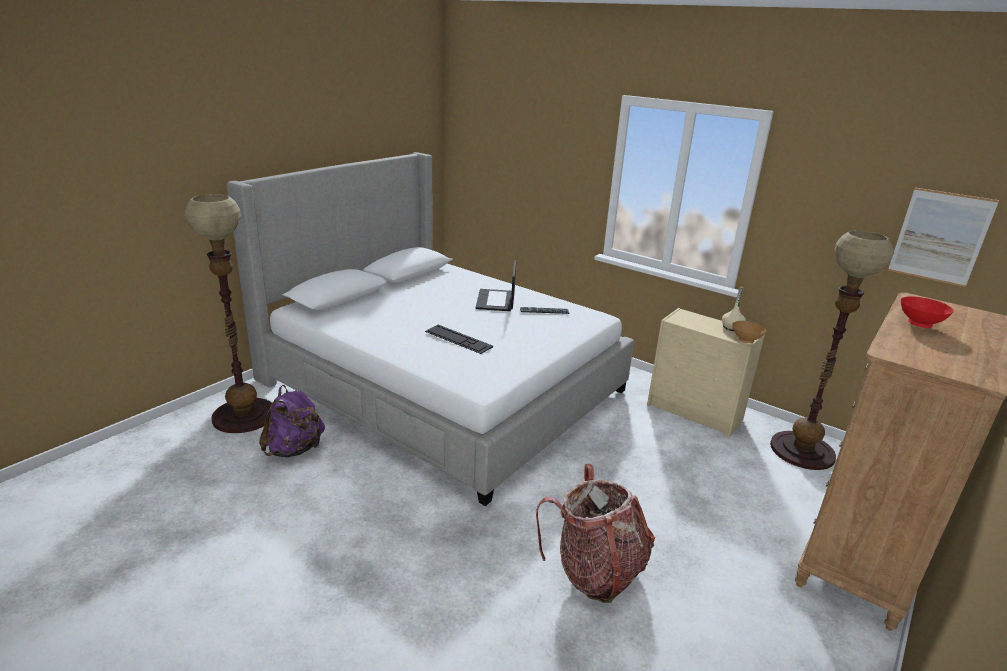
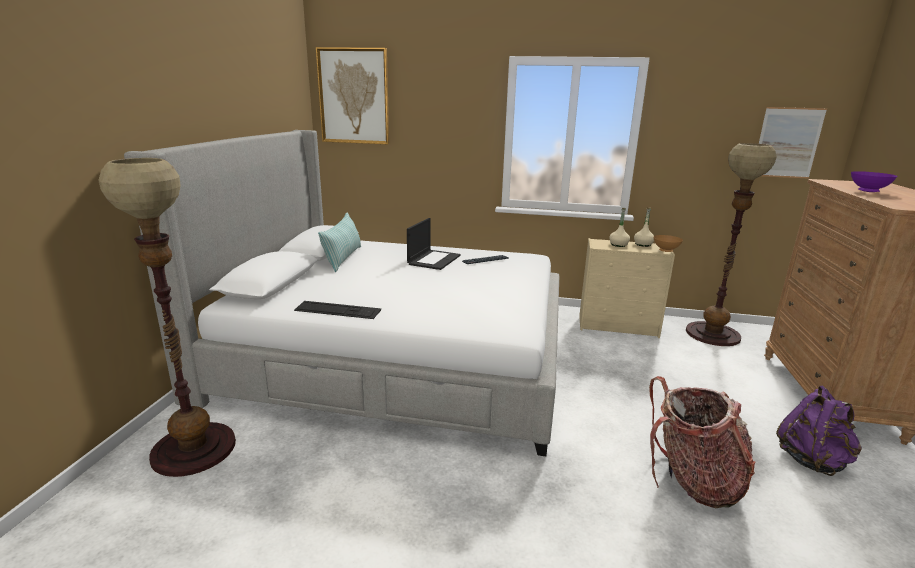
camera: 25 degrees left, 5 degrees down
(294, 449) = (292, 467): purple backpack -> purple backpack (812, 460)
(419, 283) = (343, 258): none -> pillow
(458, 339) = (444, 295): keyboard -> keyboard (337, 310)
(479, 121) = (354, 96): none -> picture
(496, 301) = (434, 259): laptop -> laptop turned 135 degrees counterclockwise
(701, 322) = (618, 245): none -> beige bottle
(919, 325) = (868, 192): red bowl -> purple bowl

